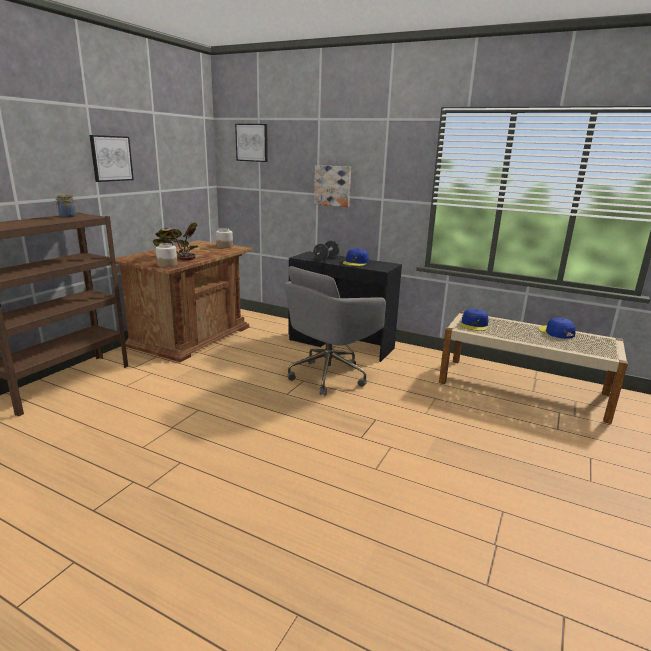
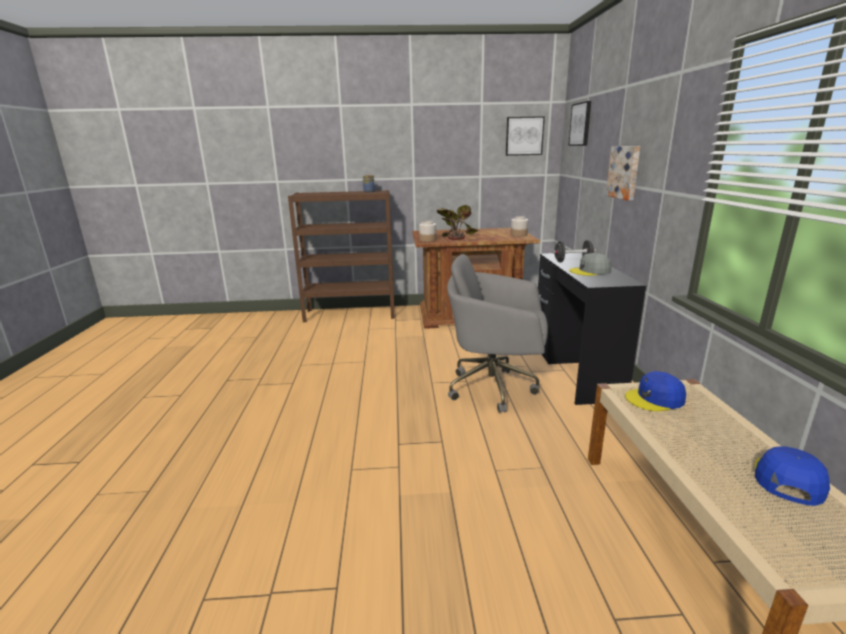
camera: 60 degrees right, 0 degrees up
(111, 158) = (428, 147): picture -> picture (524, 136)
(356, 262) = (590, 271): blue cap -> grey cap

